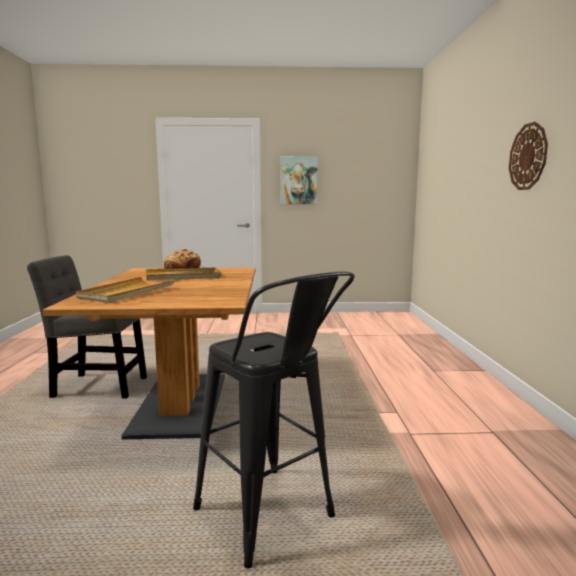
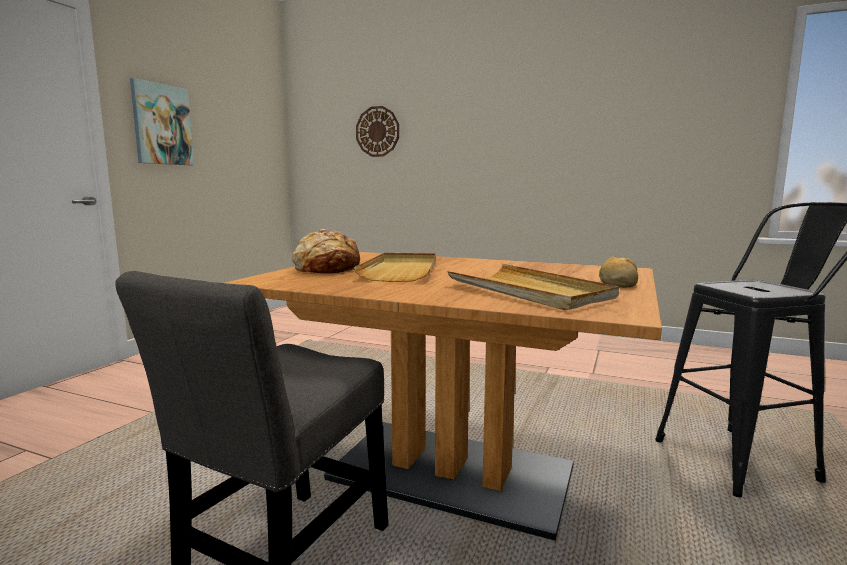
camera: 65 degrees left, 0 degrees up
(166, 302) = (617, 282): none -> bread
(528, 156) = (529, 125): wall clock -> wall clock (377, 131)

